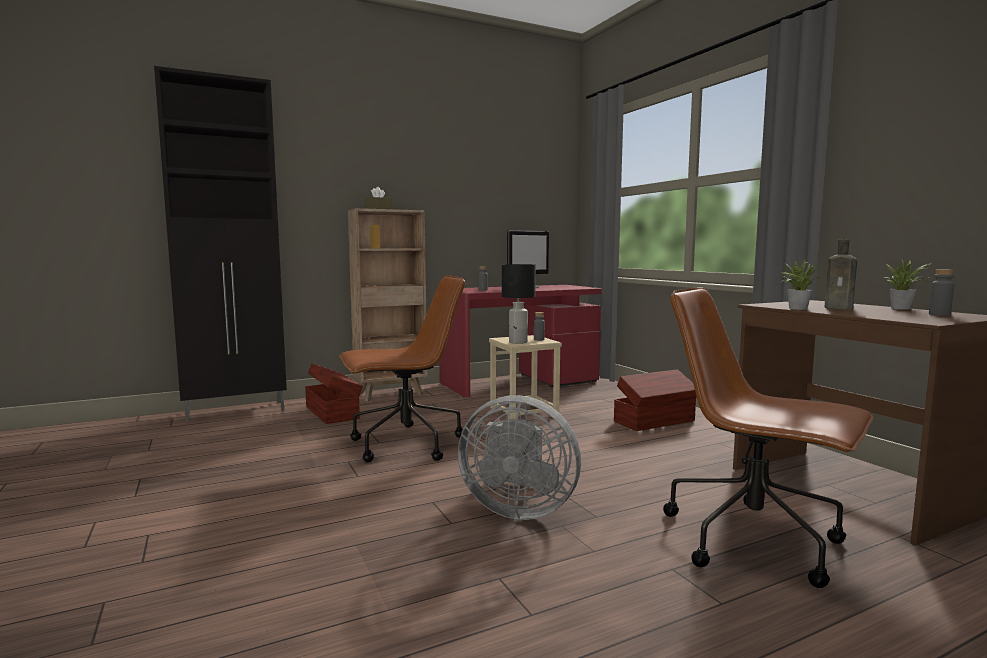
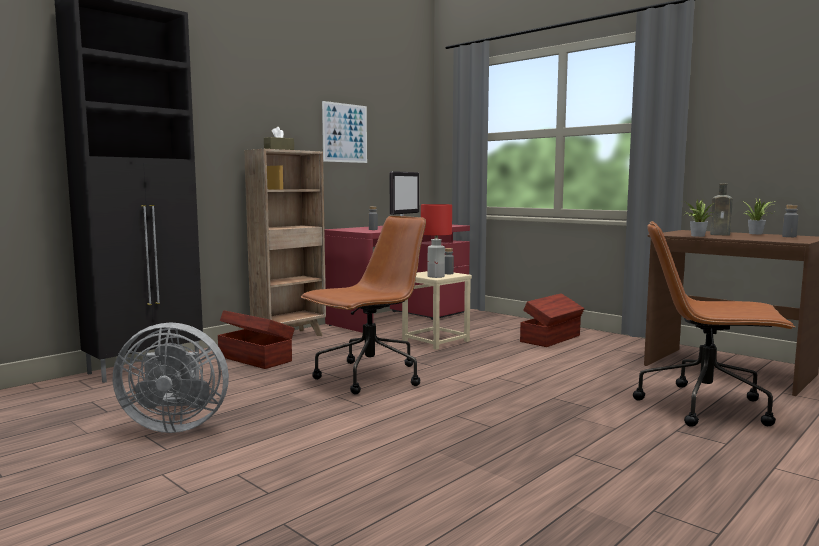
camera: 20 degrees left, 0 degrees up
(467, 192) = (345, 133): none -> picture
(517, 508) = (528, 410): grey fan -> grey fan (175, 425)
(518, 342) = (436, 276): black table lamp -> red table lamp

